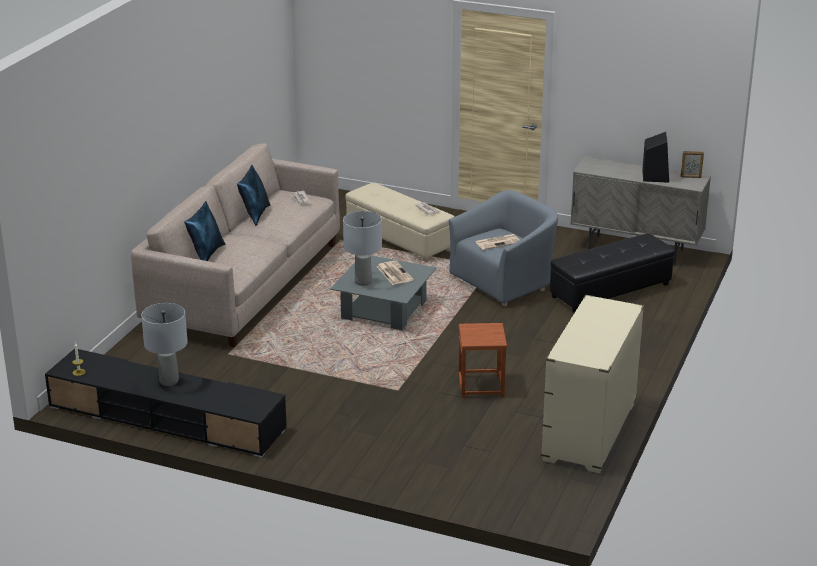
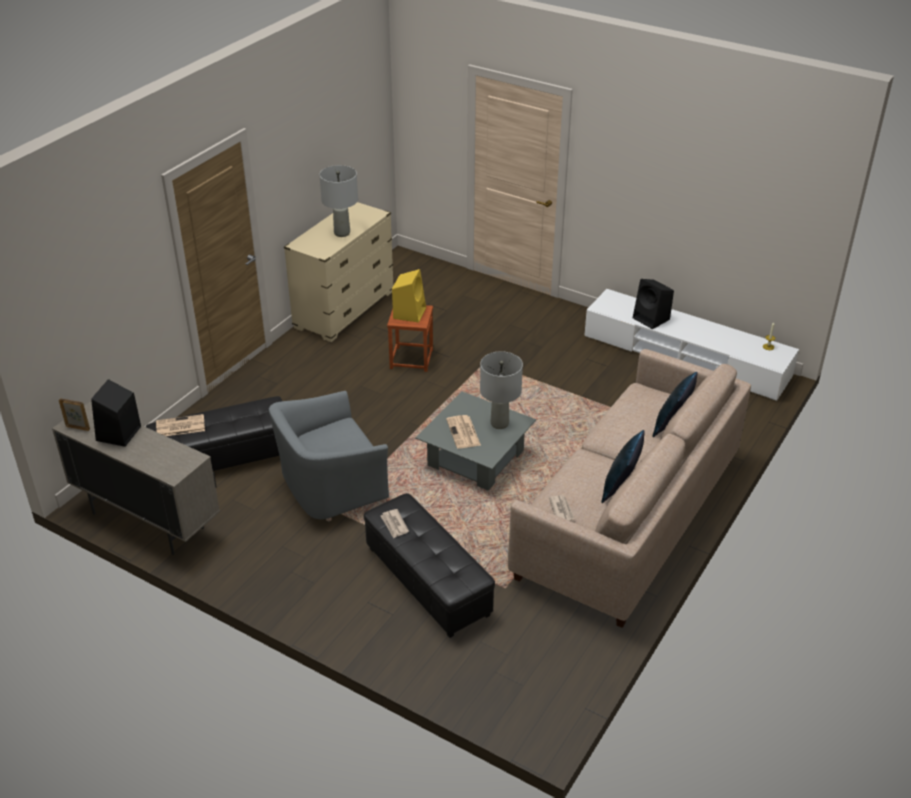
camera: 170 degrees left, 10 degrees up
(166, 418) = (686, 357): black tv stand -> white tv stand
(169, 381) = (685, 330): grey table lamp -> grey table lamp (341, 233)
(206, 390) = (652, 319): none -> black speaker
(398, 239) = (429, 581): beige ottoman -> black ottoman
(484, 336) = (409, 312): none -> yellow speaker
(498, 242) = (337, 442): newspaper -> newspaper (180, 426)

